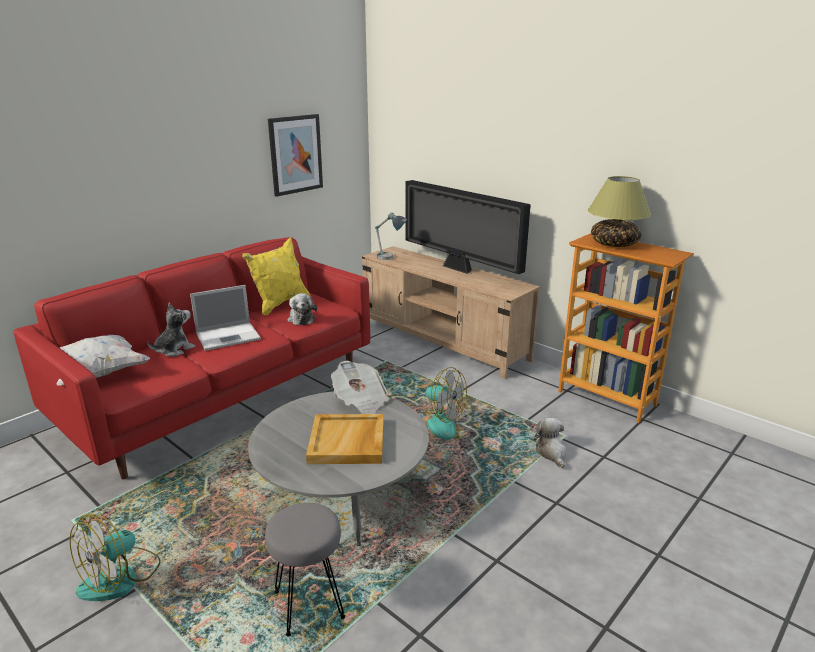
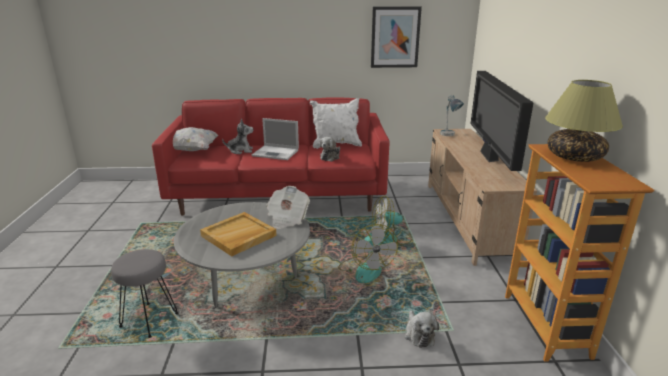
camera: 45 degrees right, 0 degrees up
(120, 578) = (116, 257): fan -> fan (389, 239)
(280, 304) = (336, 145): yellow pillow -> white pillow
(551, 452) = (419, 334): plush toy -> plush toy turned 135 degrees clockwise

